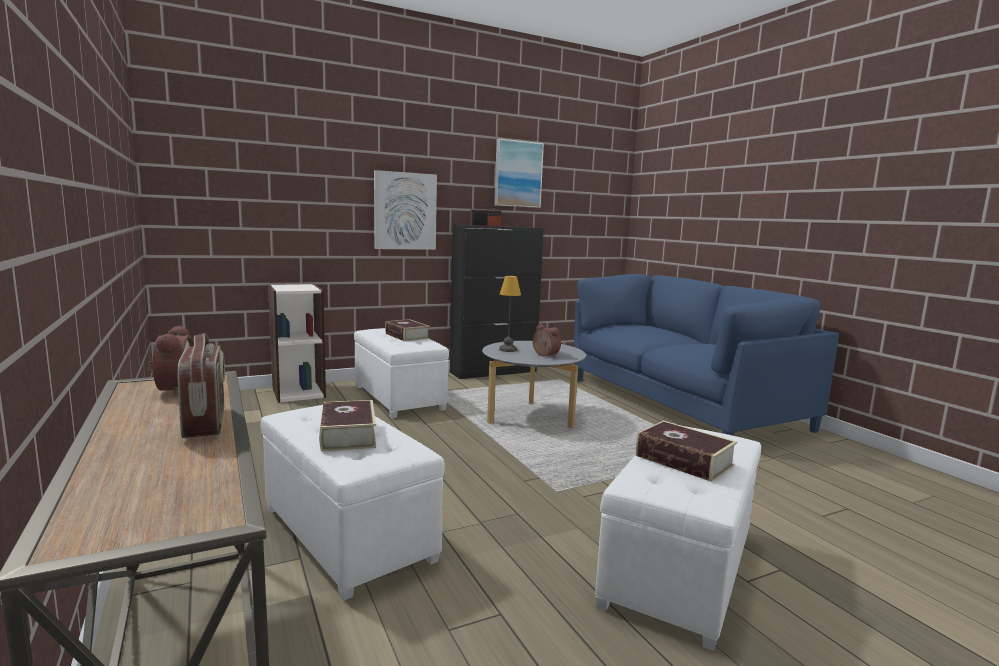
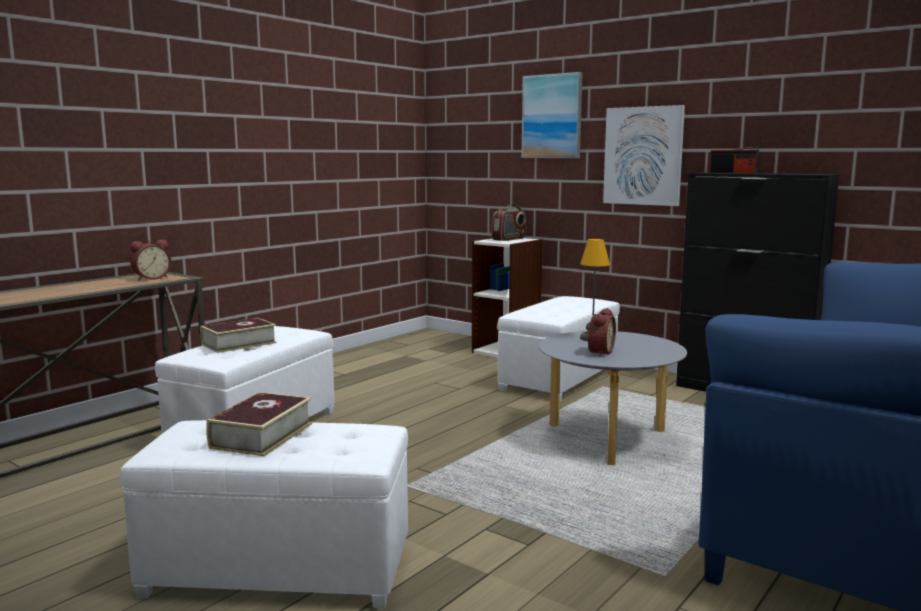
camera: 65 degrees right, 0 degrees up
(206, 422) = (86, 289): radio -> radio (509, 239)
(407, 336) = (567, 307): book -> none
(518, 174) = (822, 89): picture -> picture (552, 116)

